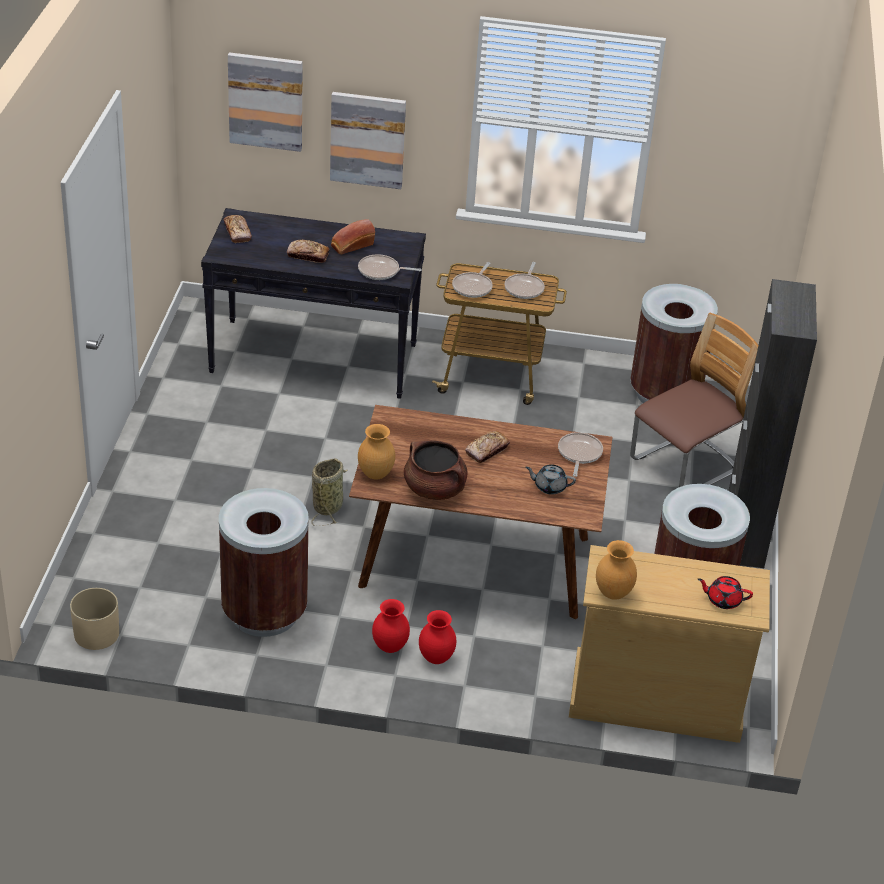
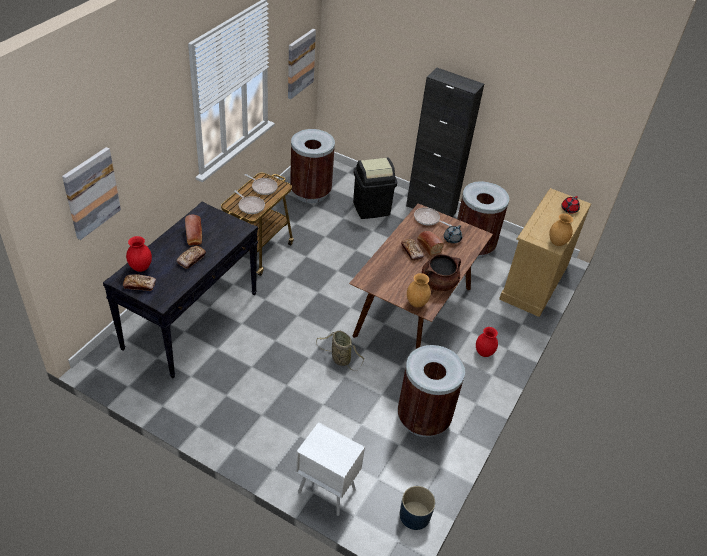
camera: 70 degrees left, 5 degrees up
(96, 634) = (414, 515): beige planter -> blue planter
(101, 544) = (326, 490): none -> white nightstand
(367, 139) = (149, 171): picture -> picture (300, 63)
(381, 271) = (231, 232): frying pan -> none
(389, 646) = (469, 370): red vase -> red vase (140, 268)
(514, 465) = (428, 246): none -> bread
(684, 466) = (371, 208): chair -> black trash can

